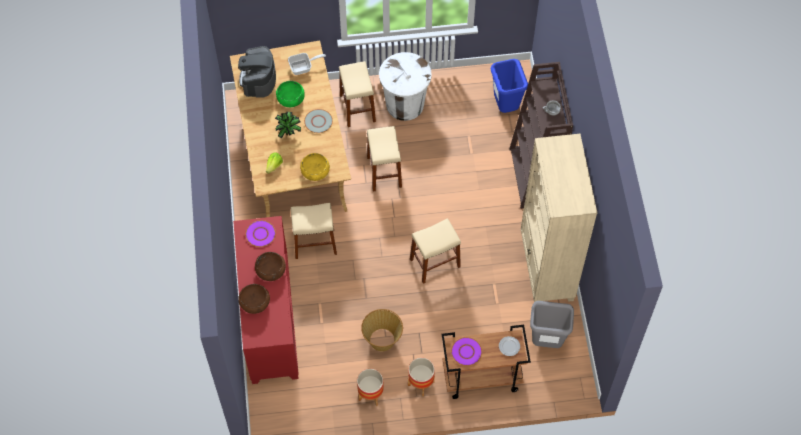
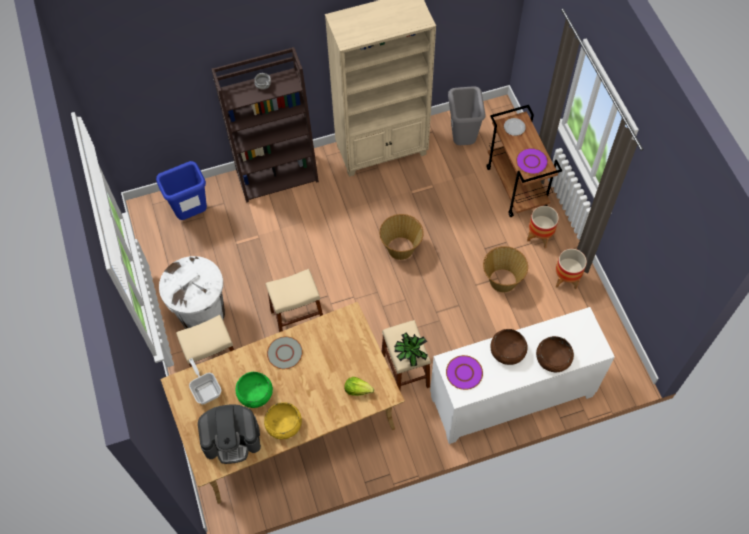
camera: 100 degrees left, 0 degrees up
(269, 319) = (511, 397): red cabinet -> white cabinet
(288, 132) = (306, 384): potted plant -> potted plant (409, 356)
(315, 171) = (355, 341): yellow bowl -> yellow bowl (283, 424)
(435, 263) = (401, 248): beige stool -> basket

